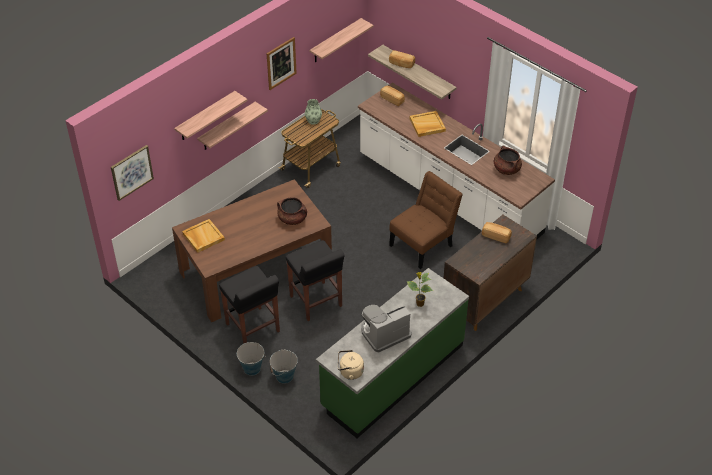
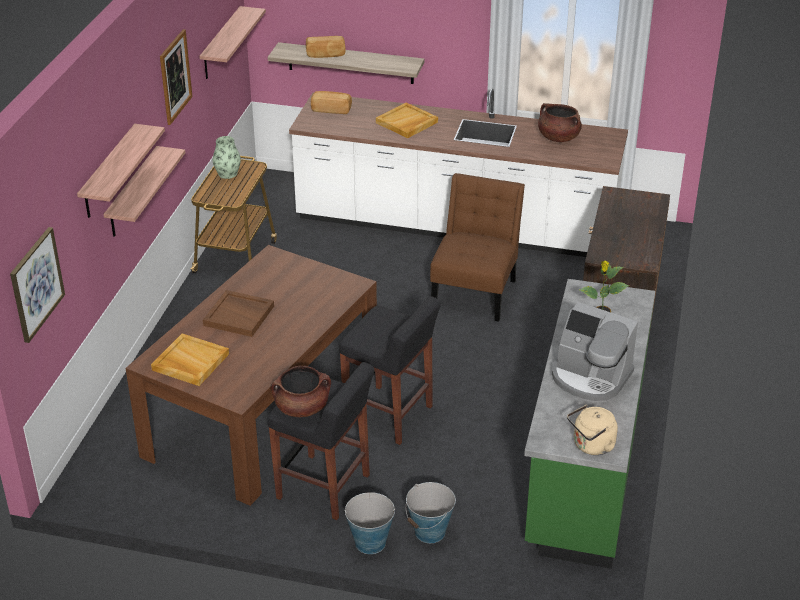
camera: 30 degrees left, 10 degrees down
(246, 218) = (239, 315): none -> brown tray
(292, 219) = (311, 292): brown cooking pot -> brown cooking pot (302, 408)
(384, 333) = (590, 378): coffee machine -> coffee machine turned 90 degrees counterclockwise
(496, 236) = (621, 211): bread -> none

